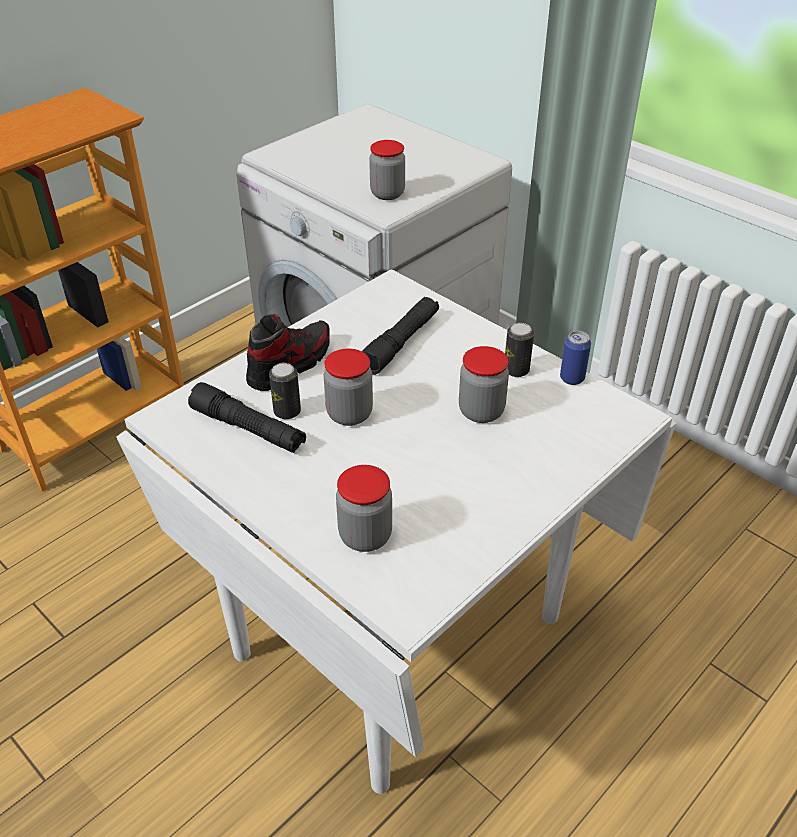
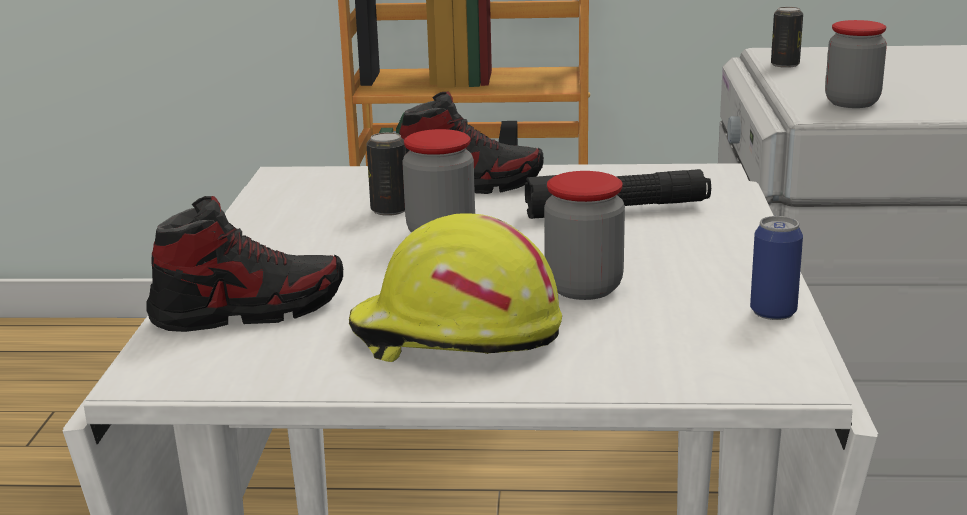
camera: 50 degrees right, 20 degrees down
(248, 429) = (331, 207): black flashlight -> none
(365, 536) = (248, 311): jar -> shoe
(485, 481) = (454, 335): none -> yellow hard hat
(516, 370) = (710, 277): can -> can (785, 65)

